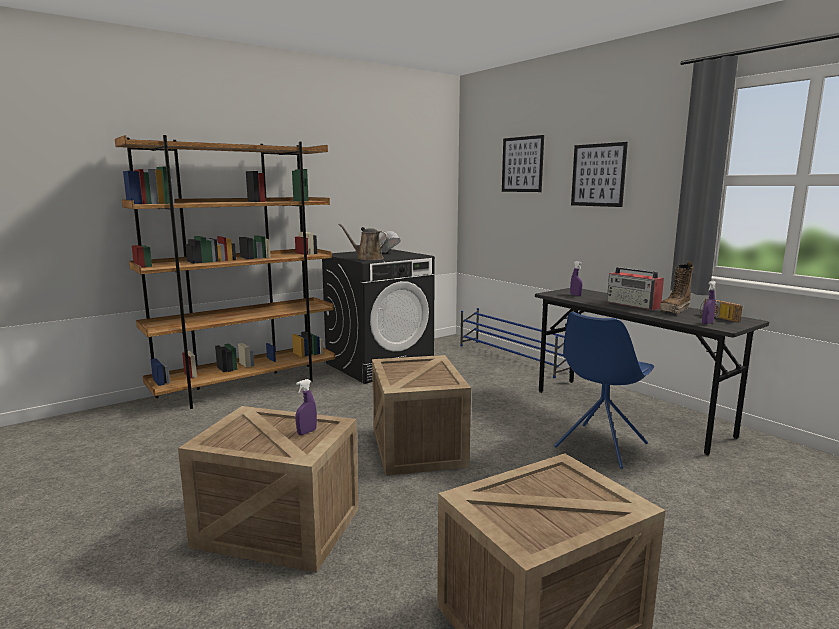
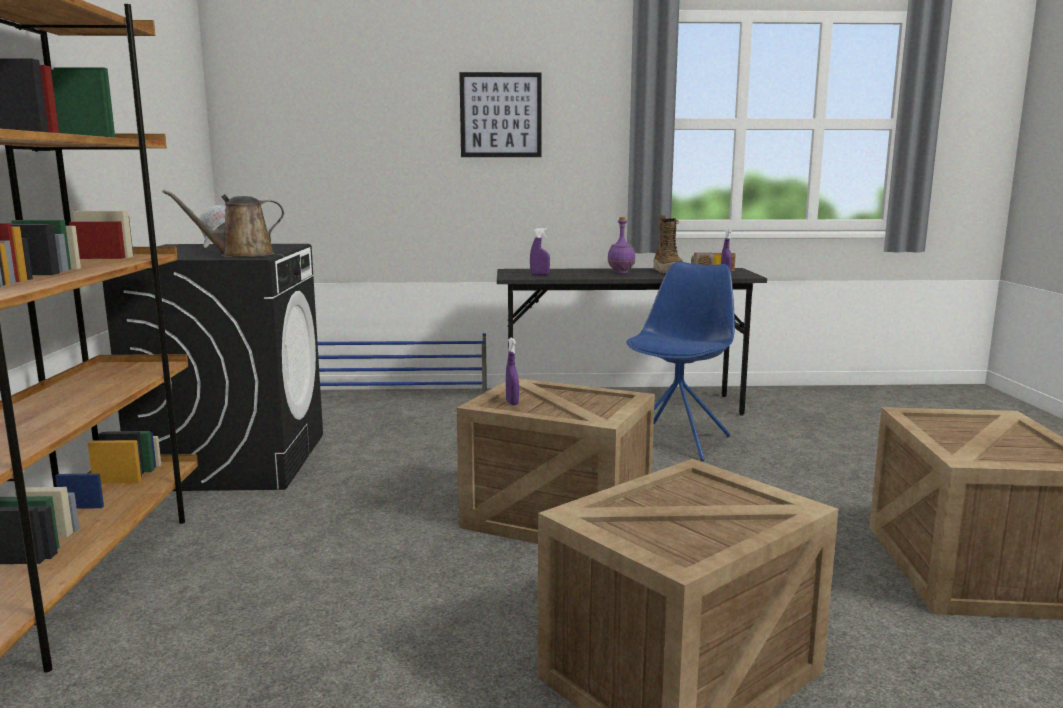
camera: 55 degrees left, 0 degrees up
(306, 432) = (702, 493): purple spray bottle -> purple spray bottle (512, 402)
(522, 164) = (361, 96): picture -> none
(599, 446) = (677, 440): blue chair -> blue chair turned 135 degrees counterclockwise
(633, 305) = (621, 273): radio -> purple bottle

